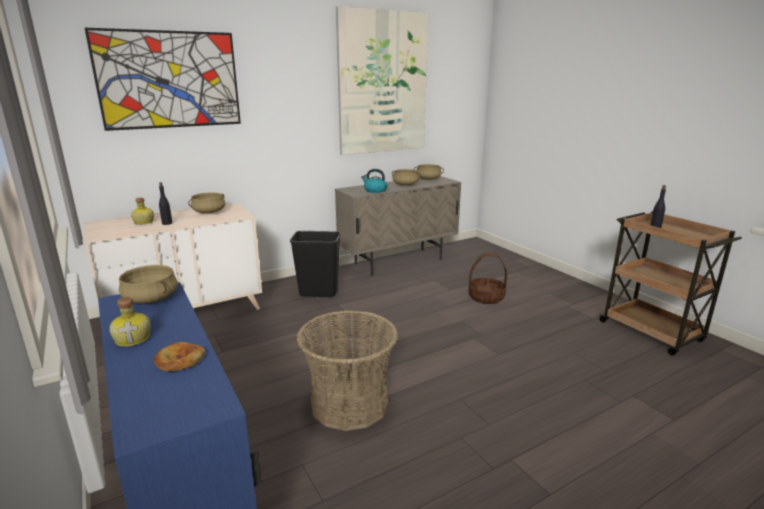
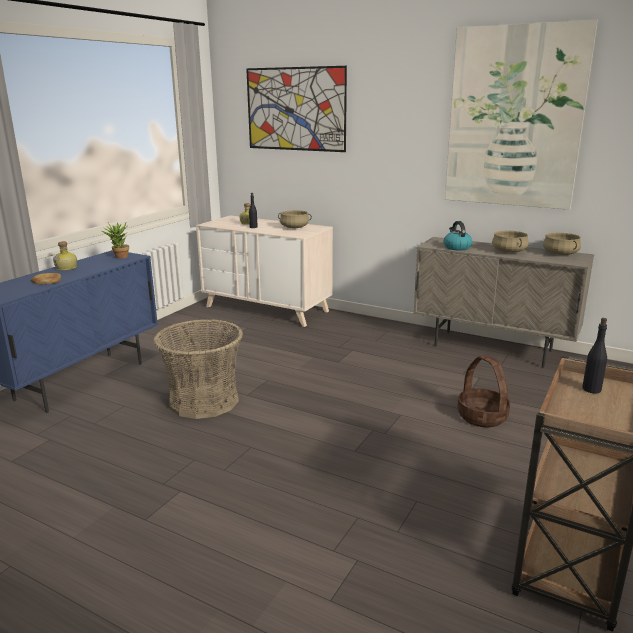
camera: 60 degrees right, 0 degrees up
(150, 299) = (119, 257): beige cooking pot -> potted plant
(319, 292) = (363, 336): black trash can -> none

